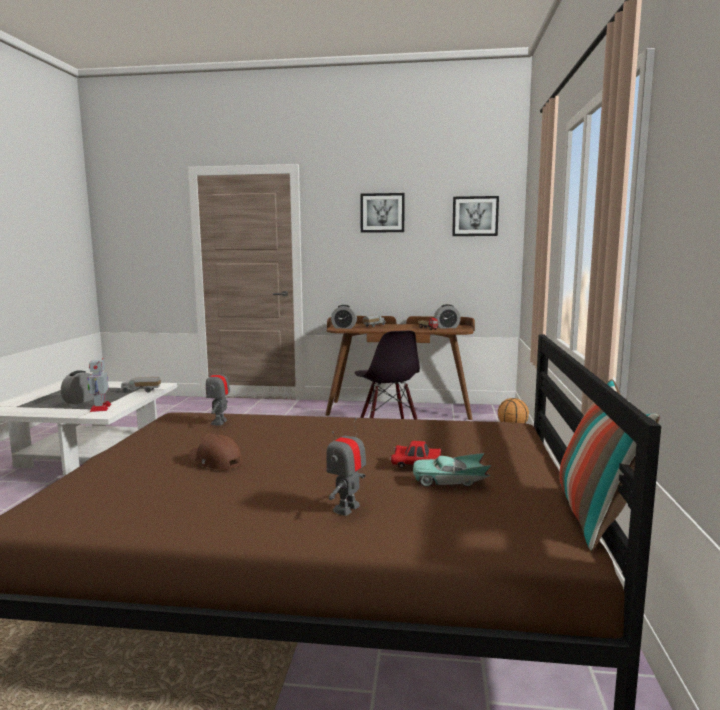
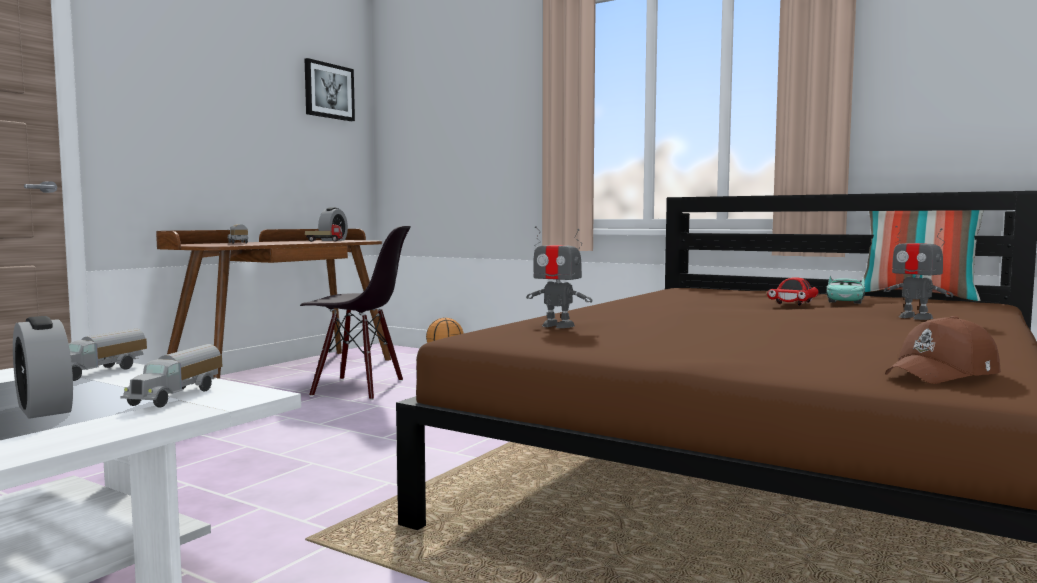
camera: 65 degrees left, 5 degrees down
(100, 408) = (178, 396): toy robot -> toy truck
(215, 461) = (747, 334): brown cap -> brown cap (943, 374)
(344, 328) = (213, 245): alarm clock -> none
(382, 213) = (216, 61): picture -> none

